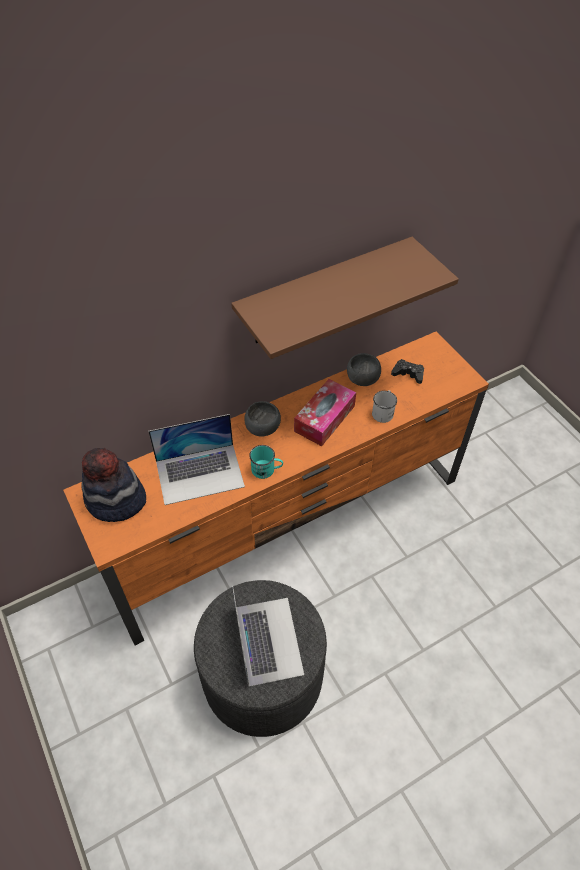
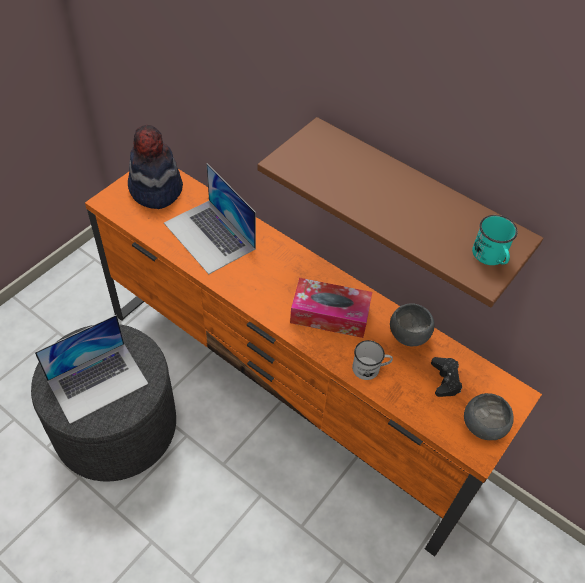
camera: 65 degrees right, 0 degrees up
(263, 427) = (289, 266): grey bowl -> grey bowl (484, 426)
(266, 470) = (237, 285): turquoise mug -> turquoise mug (491, 257)

